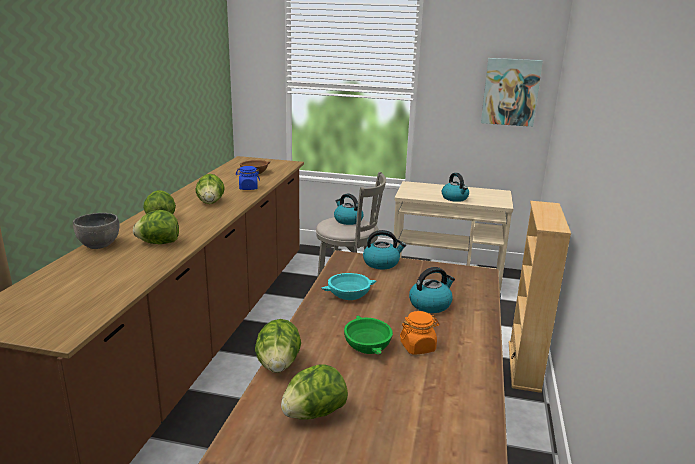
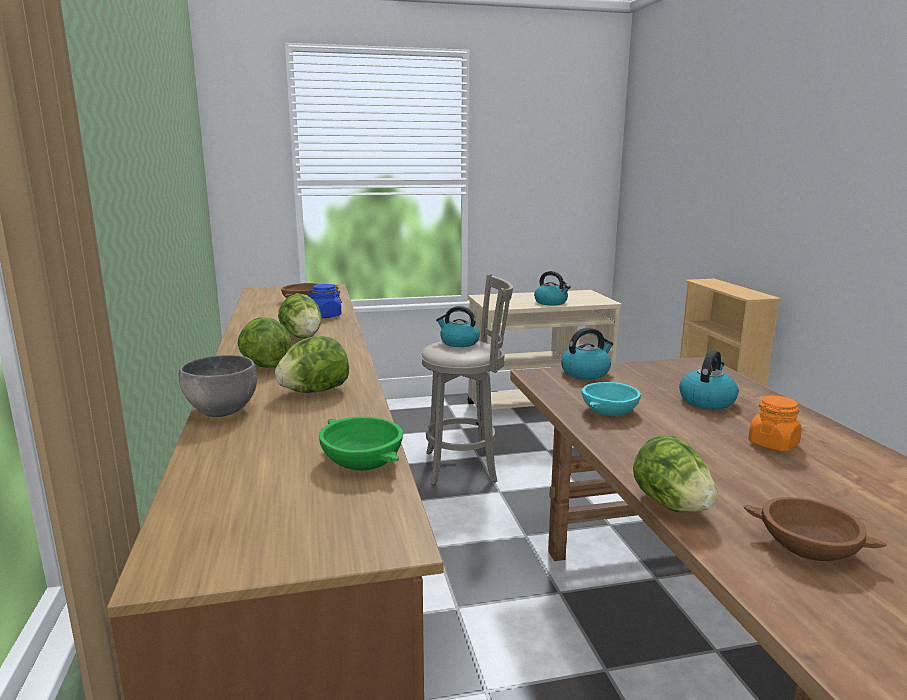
camera: 25 degrees left, 5 degrees down
(314, 414) = (809, 546): lettuce -> brown bowl
(368, 346) = (725, 456): green bowl -> green bowl (363, 460)
(510, 92) = (573, 177): picture -> none

